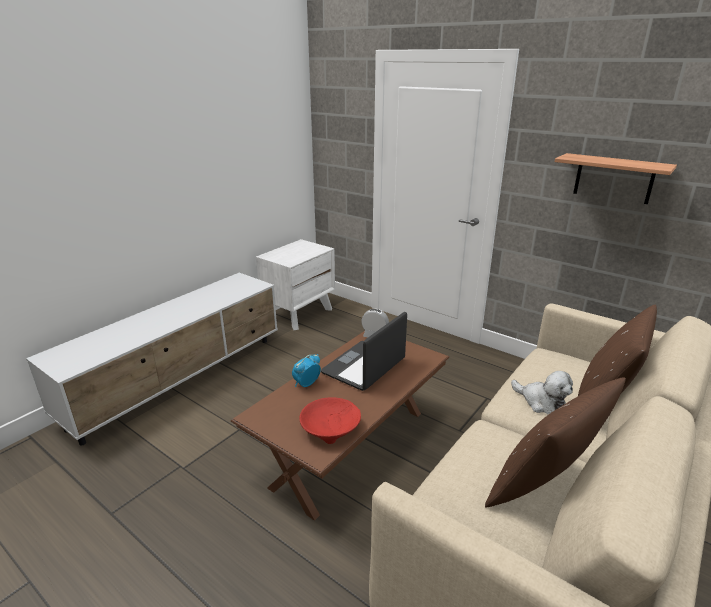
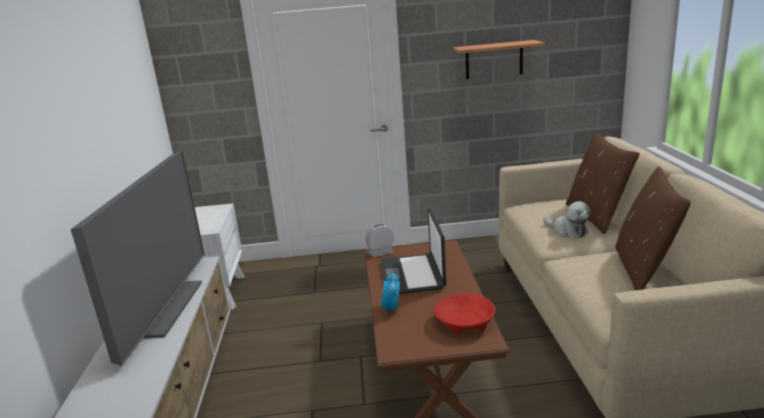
camera: 40 degrees left, 5 degrees down
(194, 305) = (161, 308): none -> television
(541, 402) = (567, 231): plush toy -> plush toy turned 45 degrees clockwise

